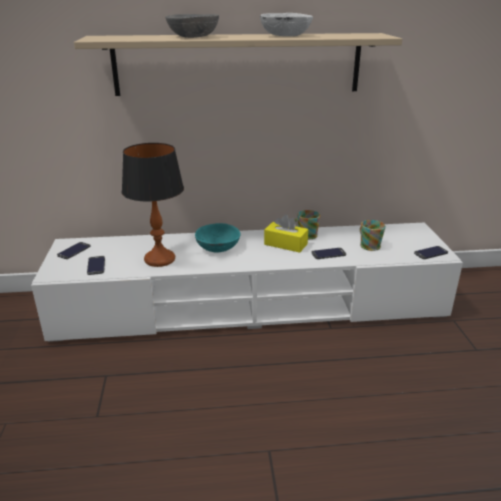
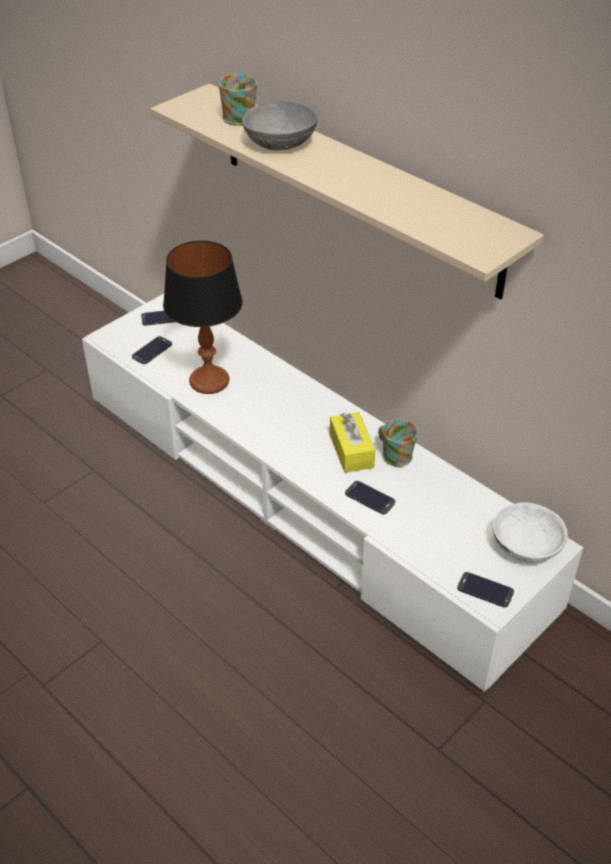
camera: 50 degrees right, 15 degrees up
(217, 247) = (280, 404): turquoise bowl -> none
(285, 36) = (377, 188): white bowl -> white bowl (525, 545)
(368, 245) = (437, 521): mug -> mug (241, 116)

